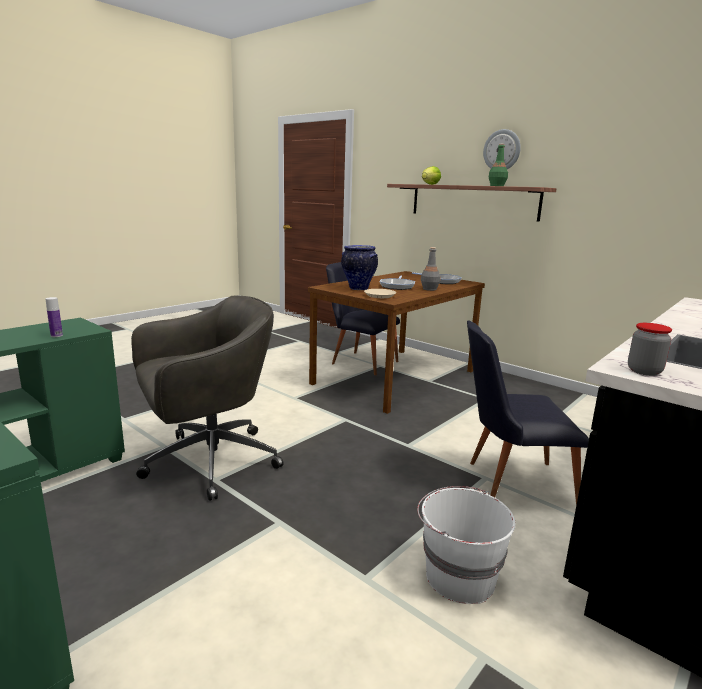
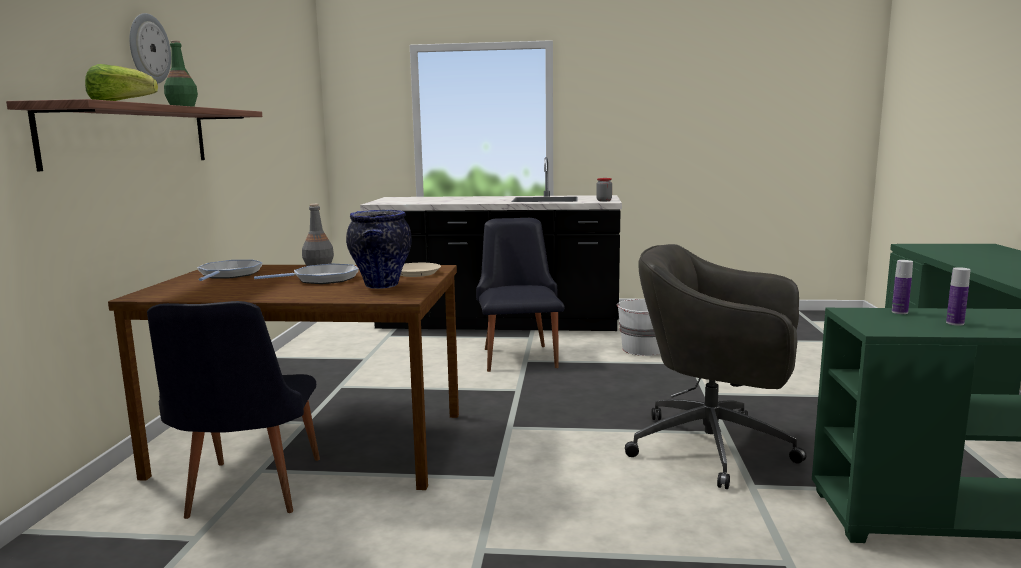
camera: 125 degrees left, 5 degrees down
(19, 334) = (955, 323): none -> bottle
(509, 482) = (519, 355): black chair -> black chair turned 150 degrees counterclockwise

